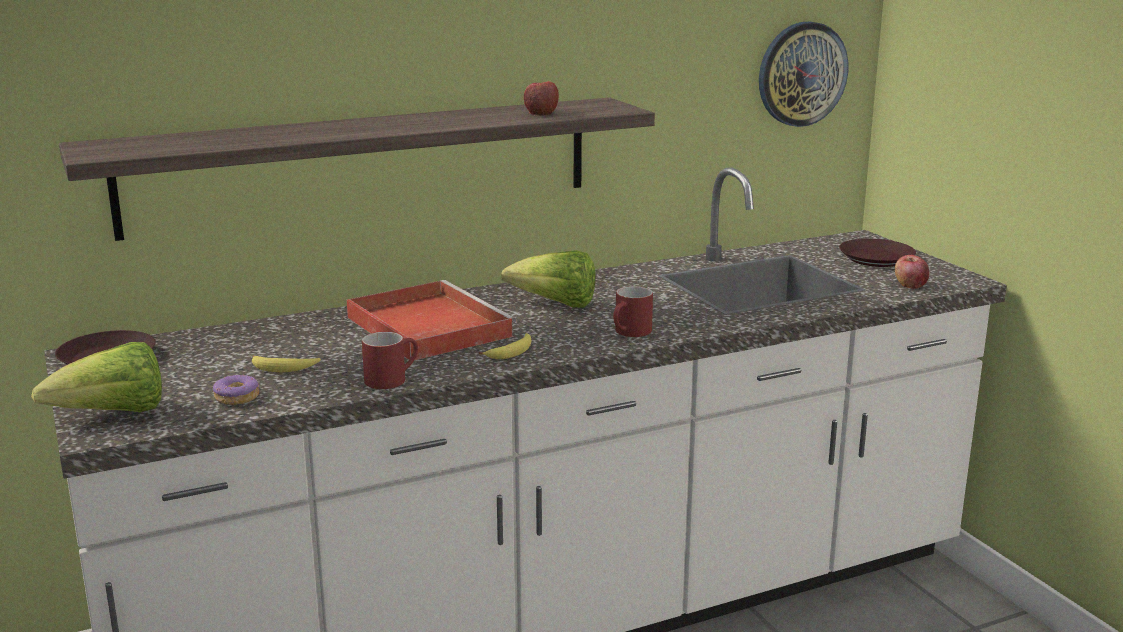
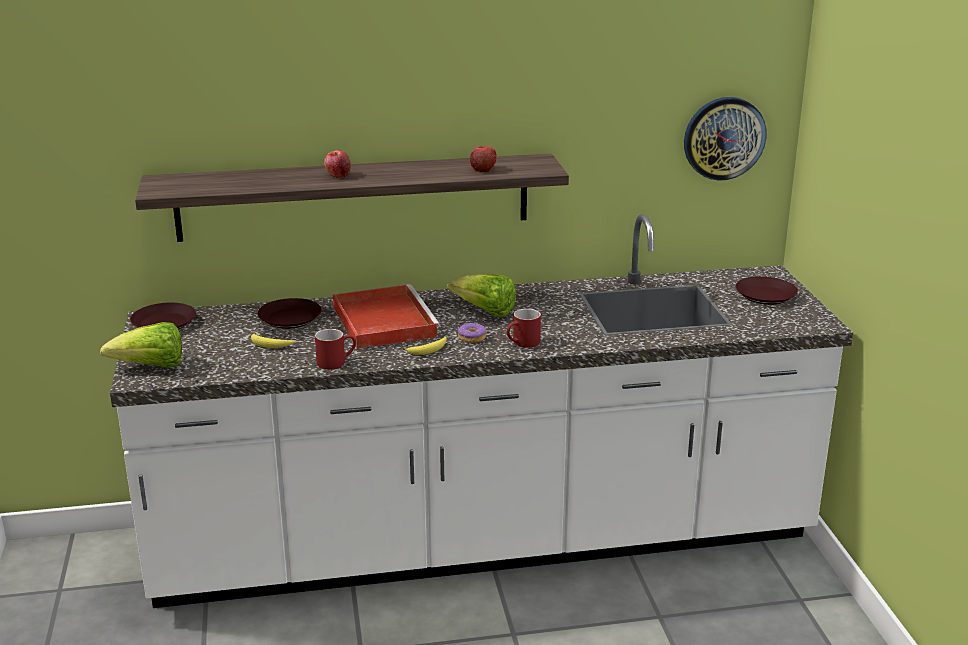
camera: 15 degrees right, 5 degrees up
(237, 397) = (231, 364): donut -> donut (472, 338)
(293, 336) = (289, 318): none -> brown plate
(910, 285) = (772, 324): apple -> apple (338, 175)

